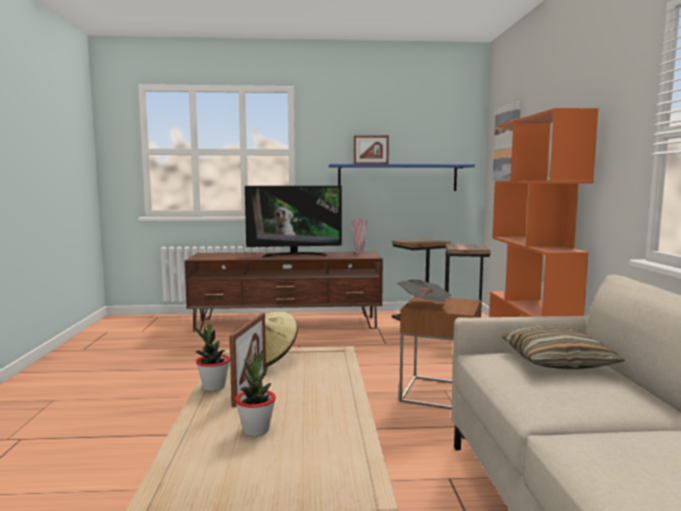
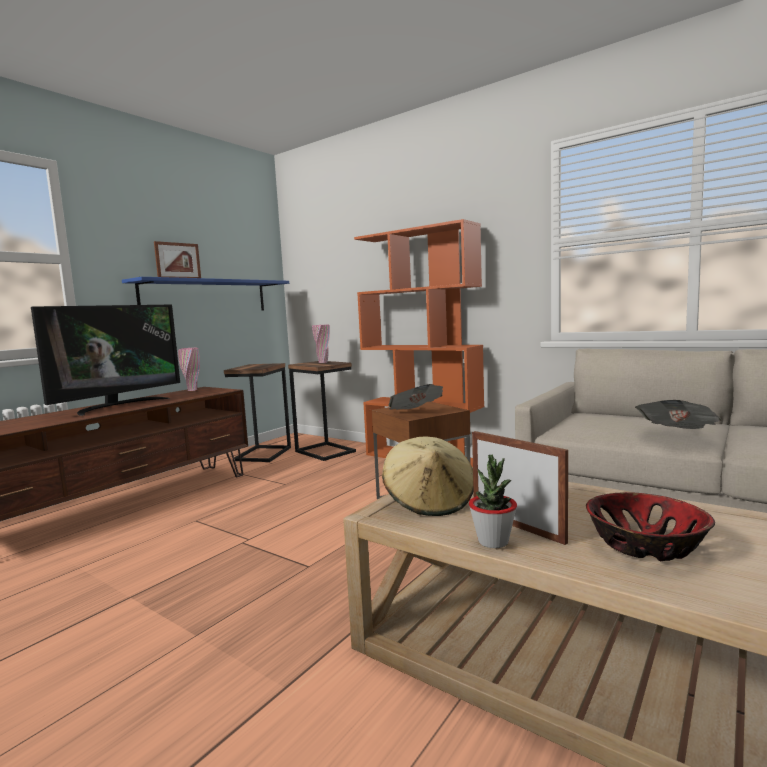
camera: 50 degrees left, 0 degrees up
(256, 430) = (645, 545): potted plant -> bowl
(472, 246) = (323, 362): none -> pink vase
(507, 143) = (328, 258): picture -> none
(549, 398) = (677, 435): none -> newspaper
(556, 361) = (601, 419): pillow -> none

